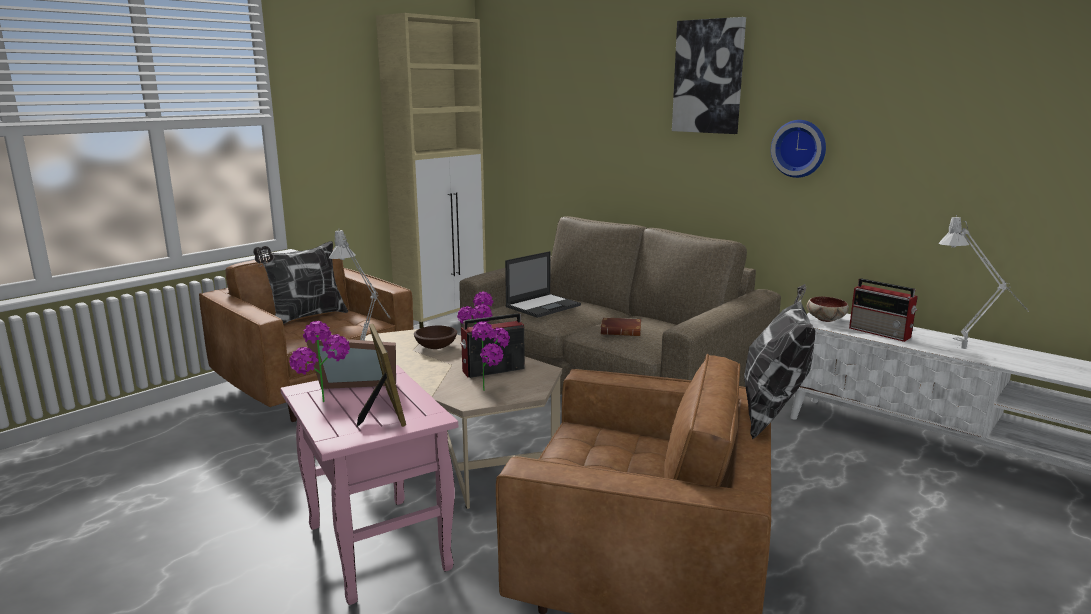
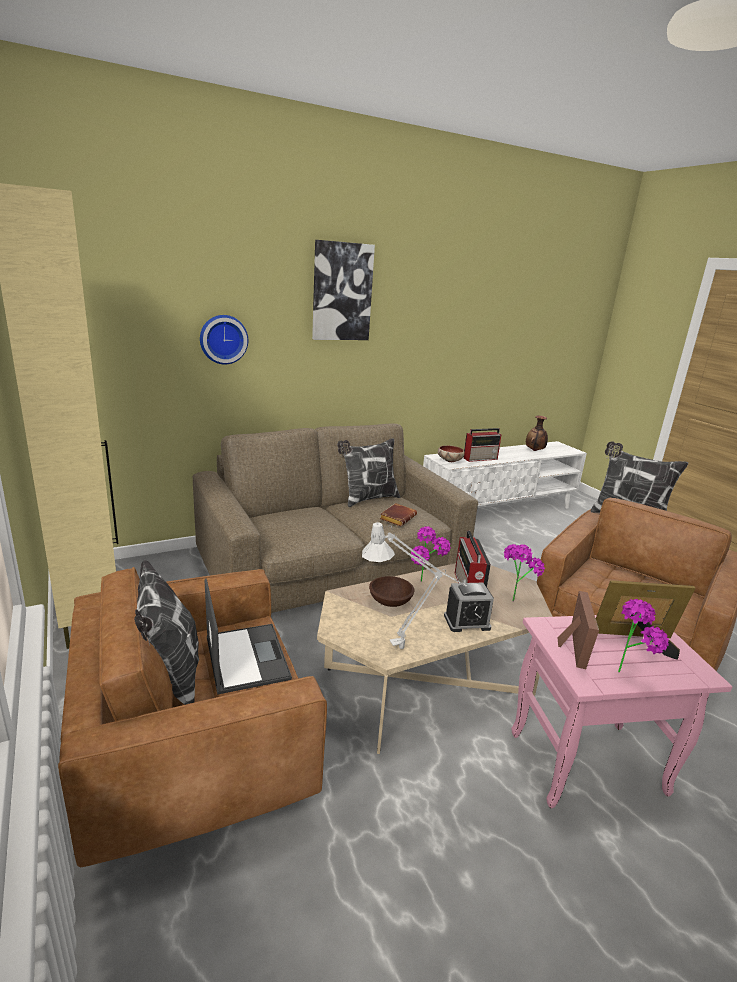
camera: 70 degrees left, 5 degrees up
(425, 375) = (467, 622): none -> alarm clock
(543, 306) = (303, 527): laptop -> laptop (246, 657)
(667, 321) = (368, 499): none -> pillow
(799, 148) = (409, 348): wall clock -> wall clock (223, 339)
(969, 352) = (519, 455): grey table lamp -> none
(1027, 361) = (534, 451): none -> vase

